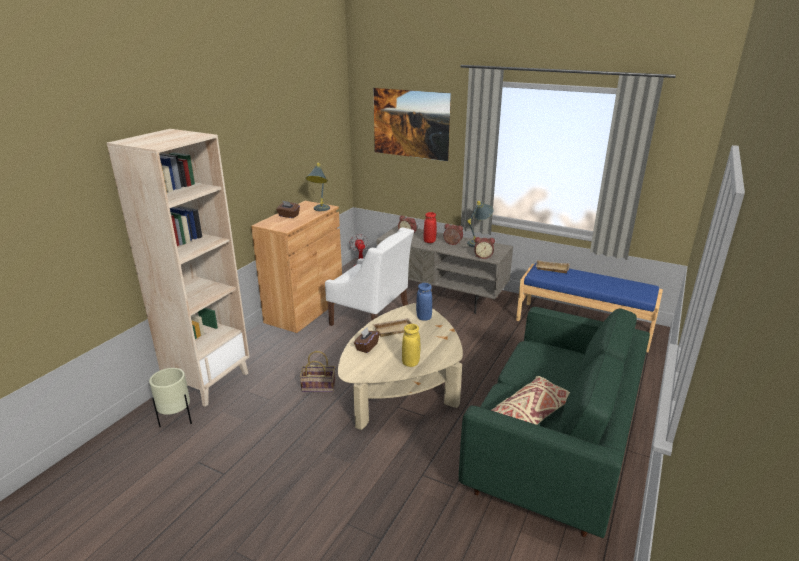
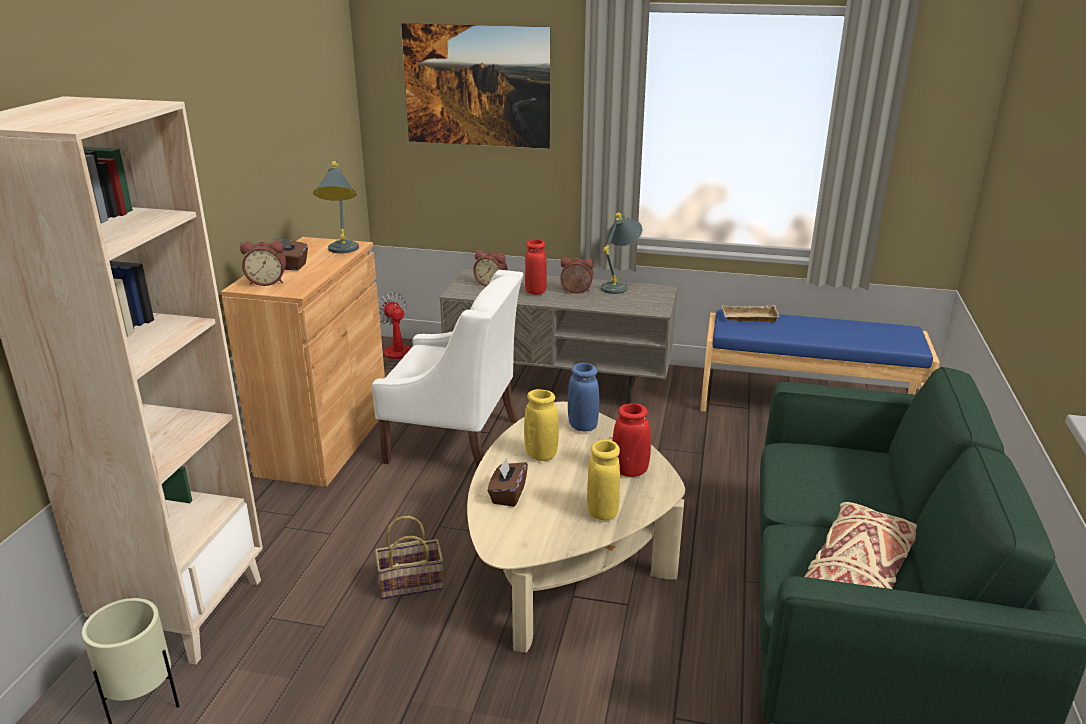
camera: 15 degrees left, 0 degrees up
(394, 329) = (541, 455): beige tray -> yellow vase
(436, 344) = (629, 471): none -> red vase
(483, 256) = (639, 308): alarm clock -> alarm clock (267, 281)

